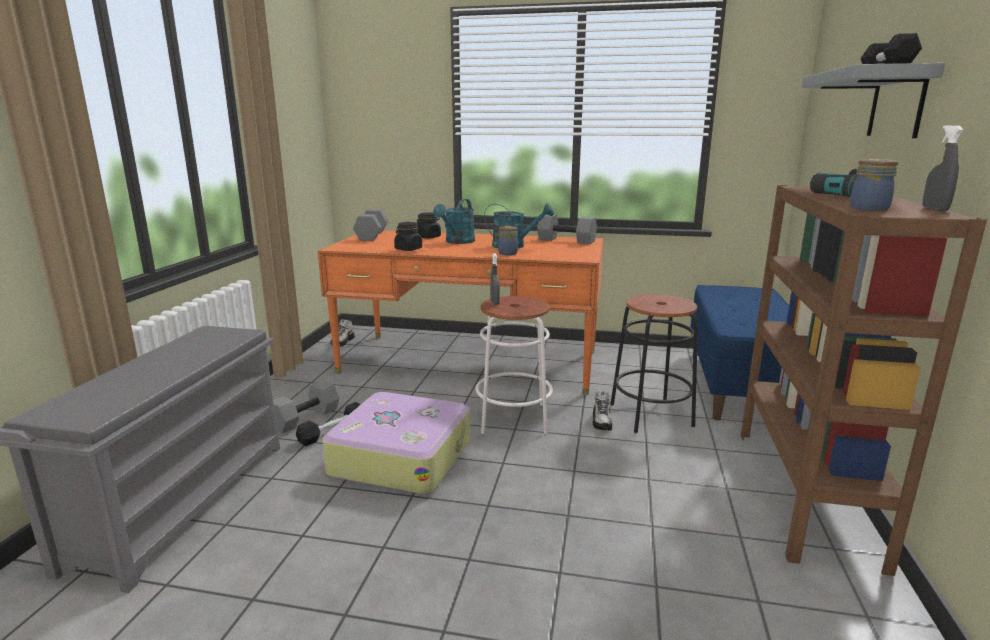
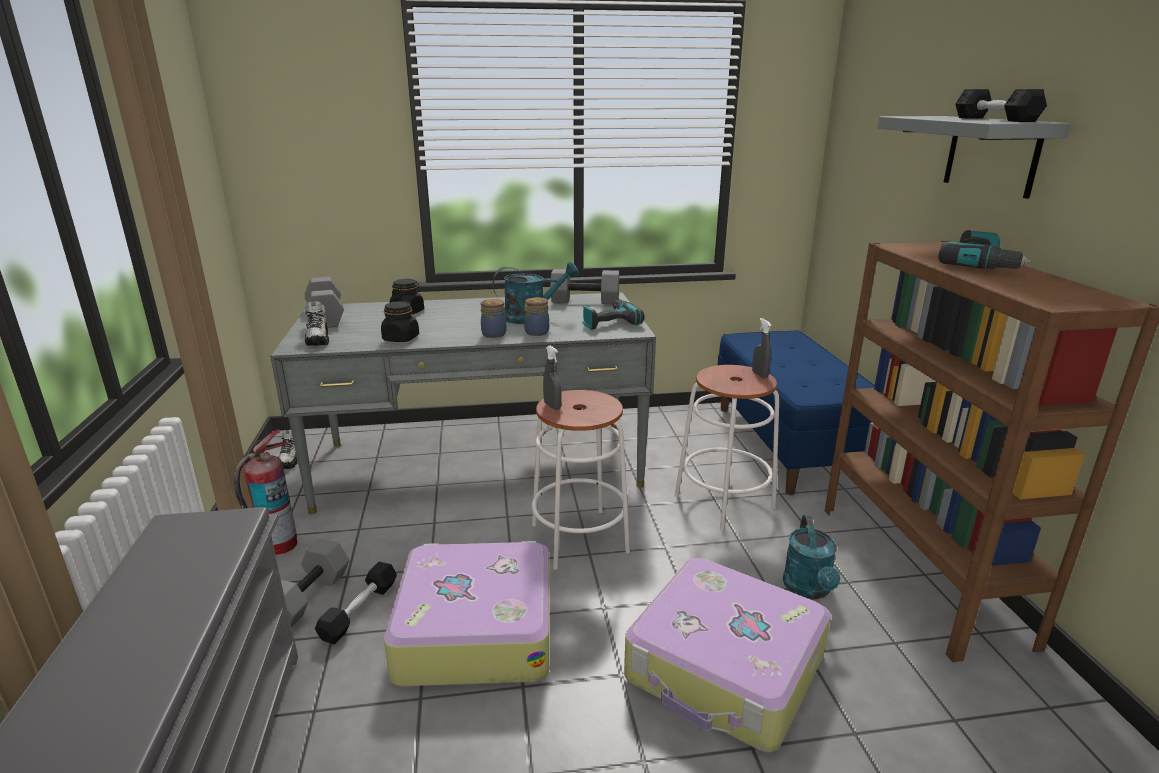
camera: 20 degrees left, 5 degrees up
(306, 387) = (279, 545): none -> fire extinguisher
(457, 242) = (454, 317): turquoise watering can -> turquoise watering can (809, 590)
(469, 362) = (480, 464): orange desk -> grey desk
(571, 252) = (609, 322): none -> power drill
(573, 520) = (725, 669): none -> suitcase
(601, 422) = (679, 522): shoe -> shoe (318, 339)
(651, 415) = (724, 501): black stool -> white stool
(869, 209) = (1039, 294): jar -> jar (494, 334)
(934, 209) = (1089, 288): grey spray bottle -> grey spray bottle (759, 375)

